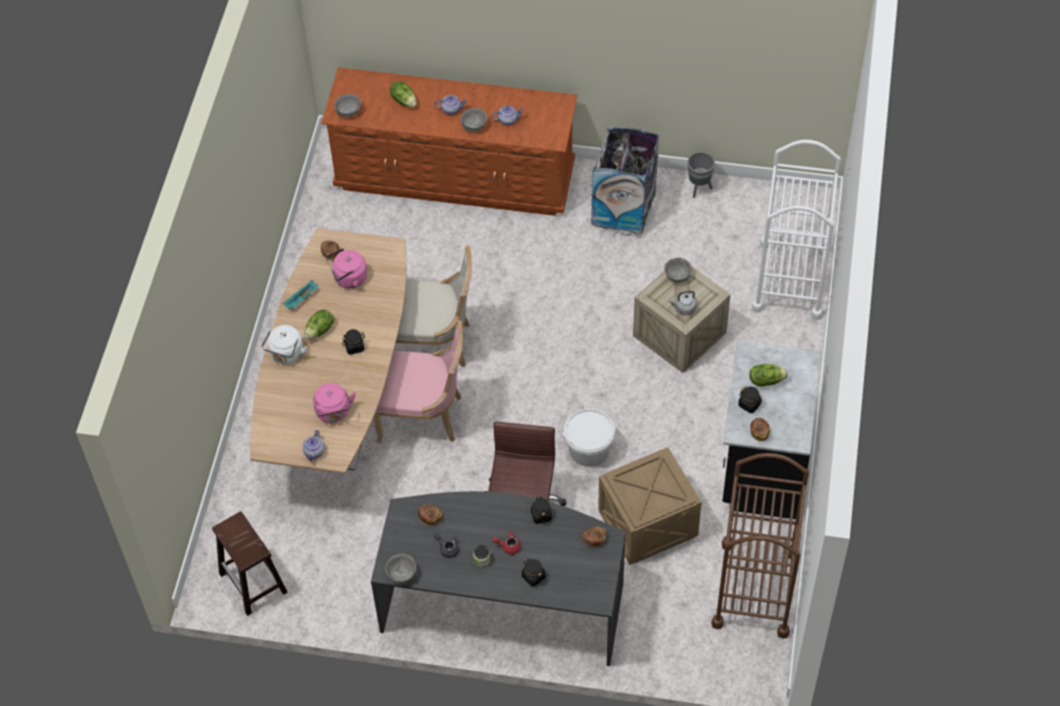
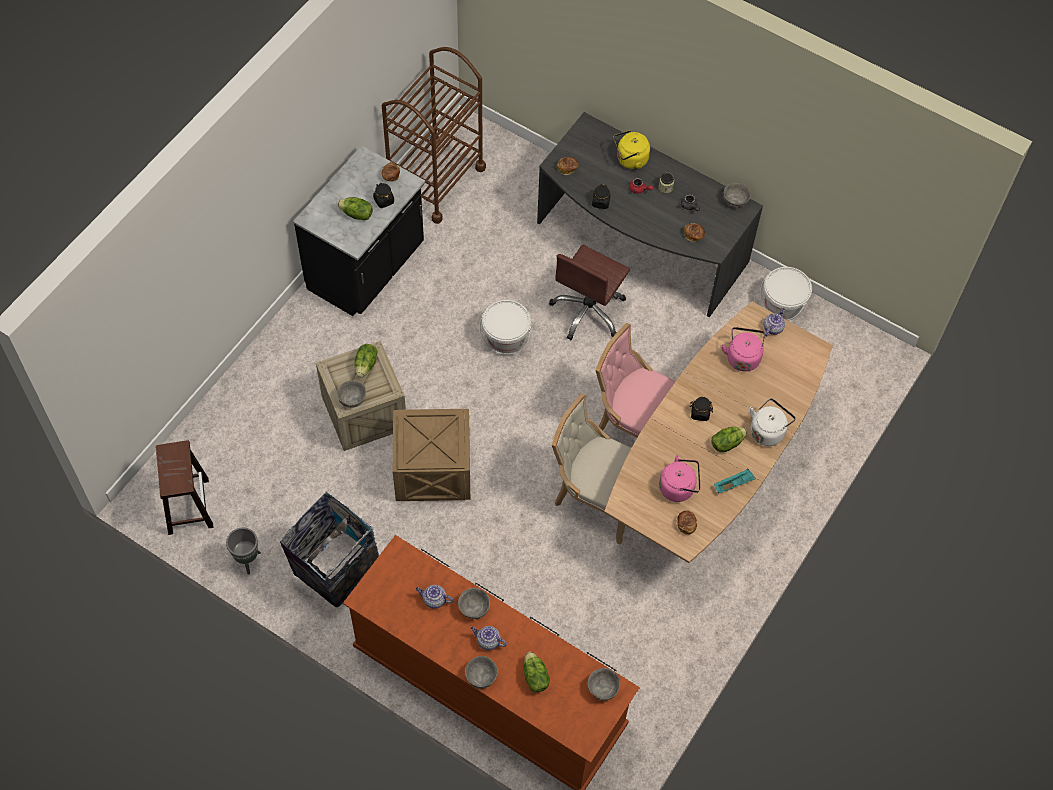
camera: 160 degrees left, 5 degrees up
(254, 583) = (841, 339): brown stool -> brown stool (188, 505)
(327, 596) = (782, 306): none -> white bucket
(444, 87) = (481, 677): none -> grey bowl
(533, 576) = (630, 160): black jar -> yellow kettle
(649, 523) = (489, 260): crate -> crate (431, 470)
(684, 308) = (366, 365): grey kettle -> lettuce
(790, 279) = (228, 423): white cart -> none

